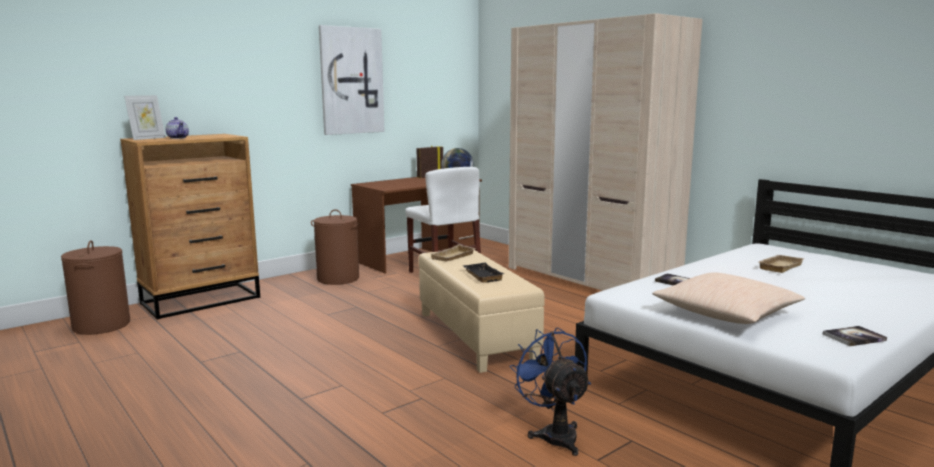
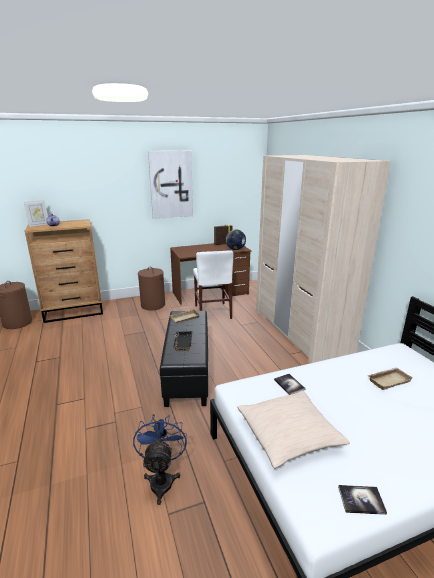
camera: 20 degrees right, 10 degrees up
(476, 336) = (188, 372): beige ottoman -> black ottoman

